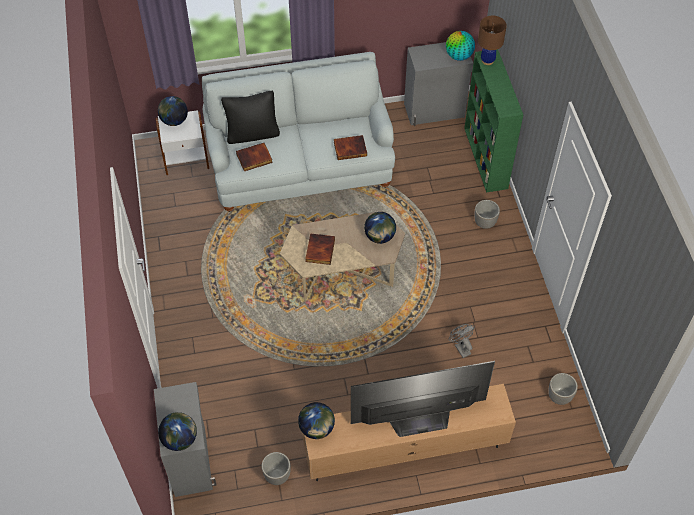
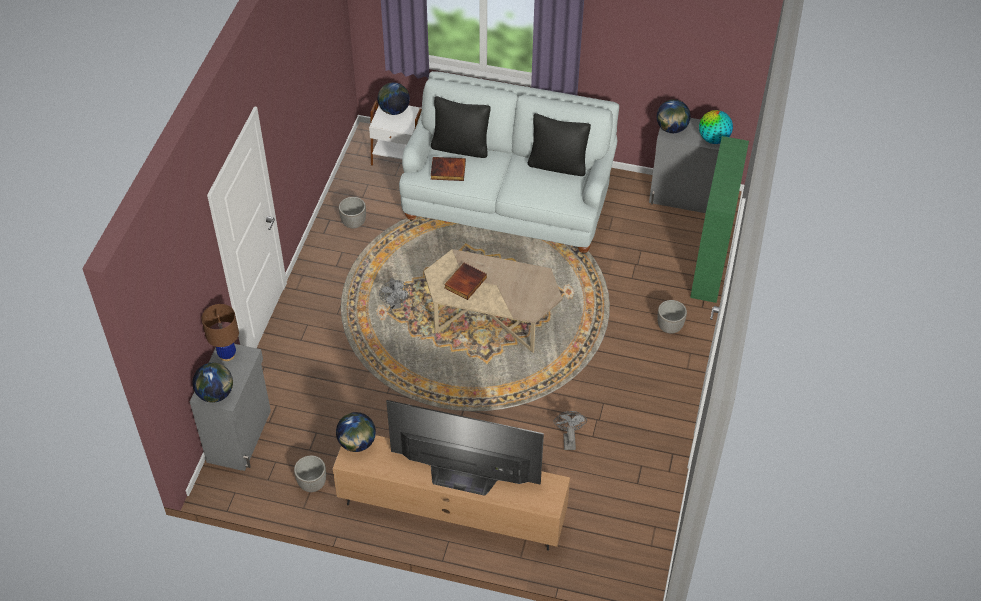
camera: 25 degrees right, 5 degrees down
(257, 290) = (395, 305): none -> grey fan
(341, 121) = (557, 165): none -> black pillow
(350, 148) = (550, 194): book -> none
(379, 237) = (533, 292): globe -> globe (671, 128)
(487, 60) = (729, 149): brown table lamp -> brown table lamp (227, 355)
(559, 396) = (645, 528): planter -> planter (354, 223)

